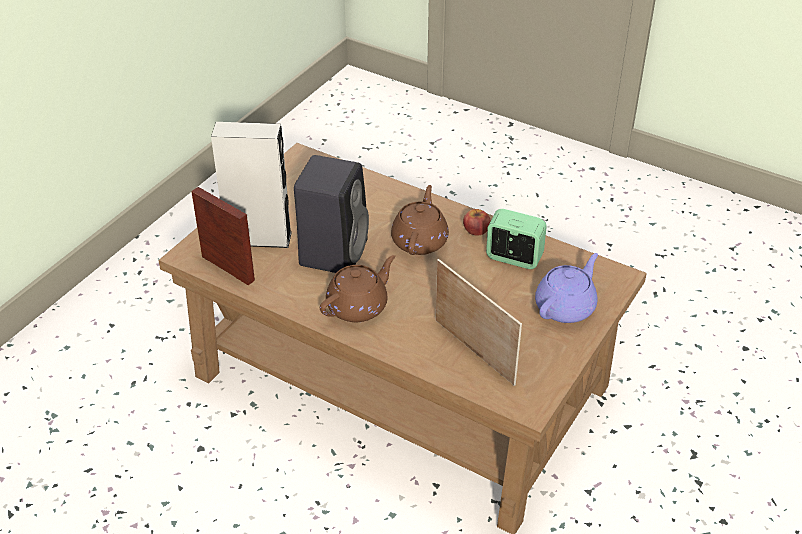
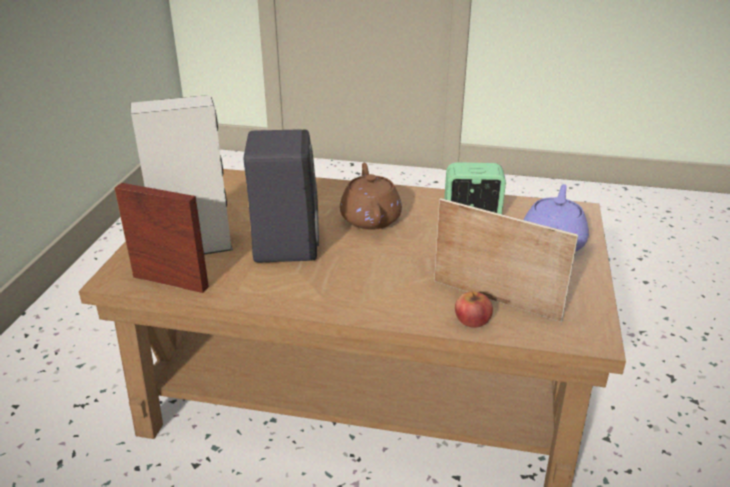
camera: 20 degrees left, 10 degrees down
(358, 306) = (342, 286): brown teapot -> none
(476, 229) = (419, 200): apple -> apple (472, 320)

